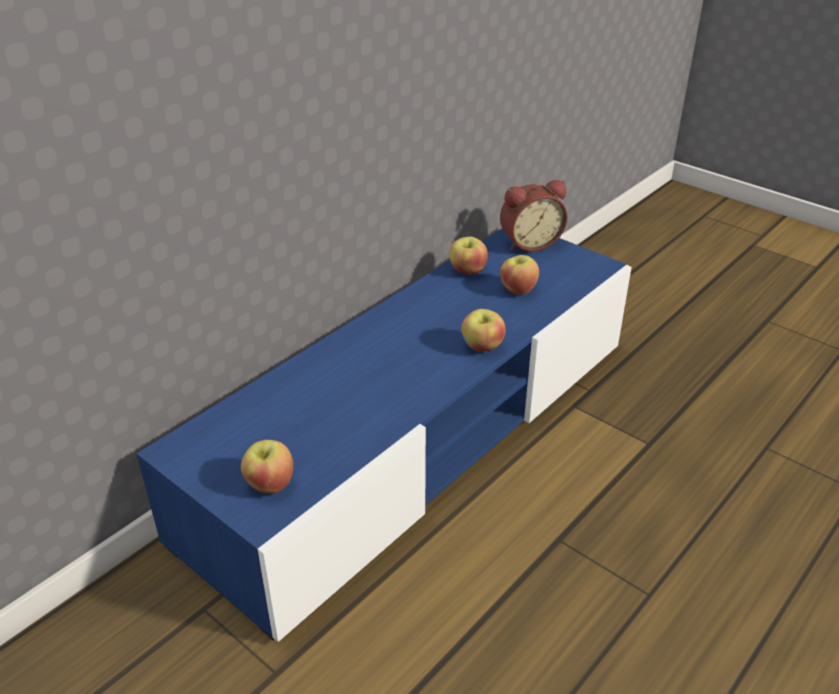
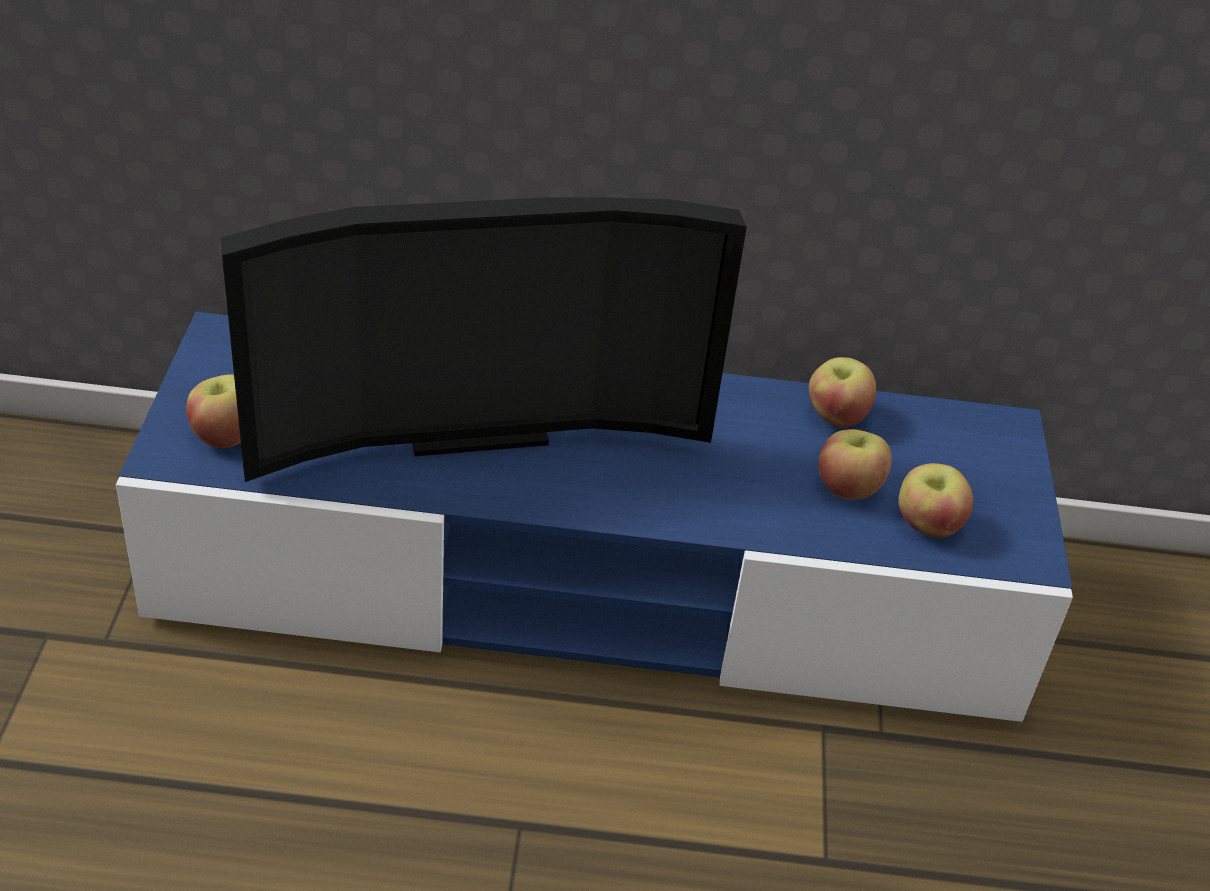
camera: 50 degrees right, 5 degrees up
(360, 383) = (473, 424): none -> television
(482, 347) = (664, 506): apple -> apple (927, 525)
(529, 242) = (993, 450): alarm clock -> none

